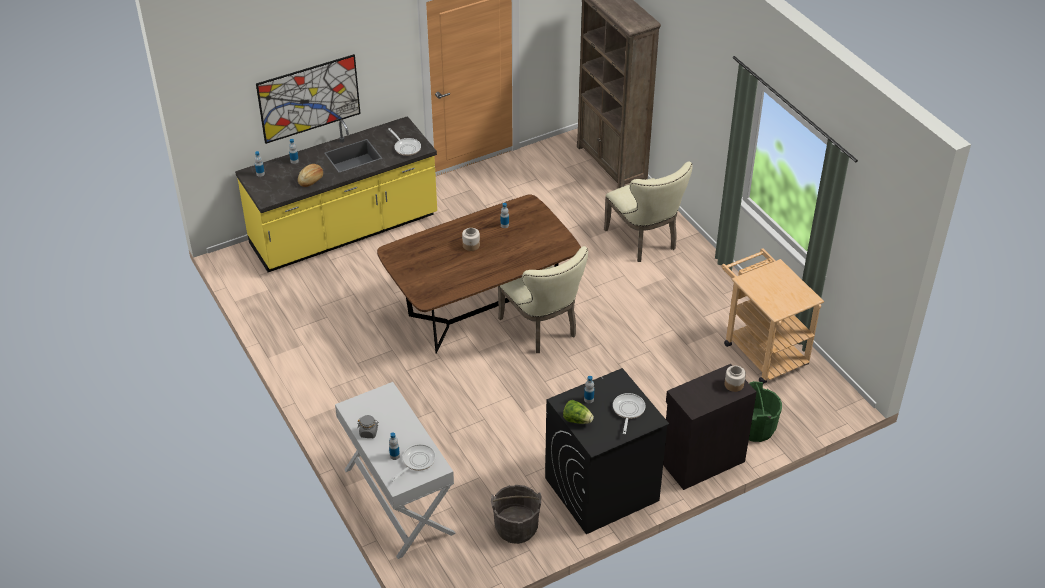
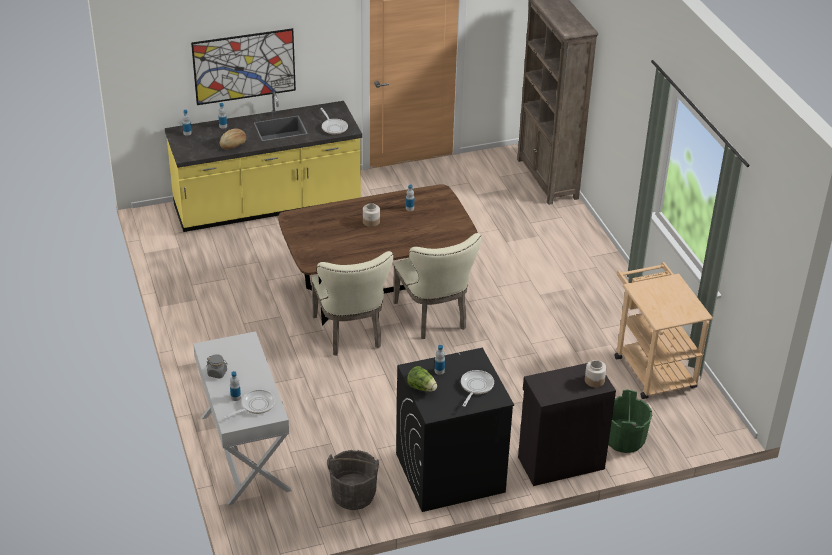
camera: 10 degrees right, 5 degrees down
(644, 241) = (560, 252): beige chair -> beige chair (351, 334)

